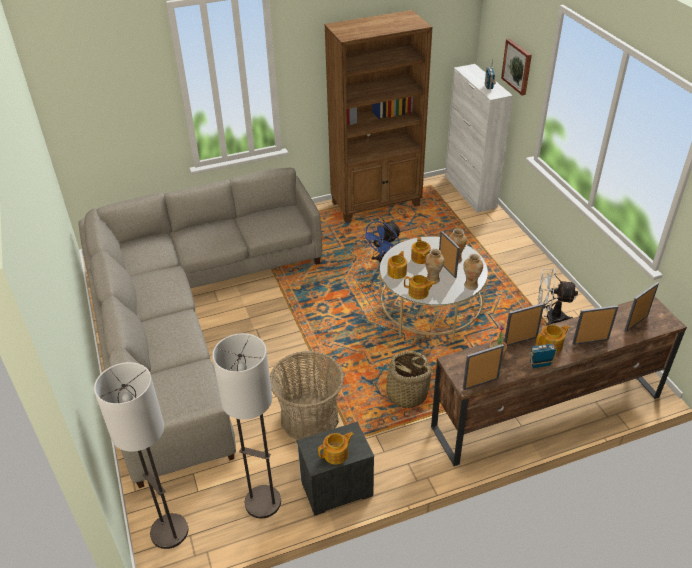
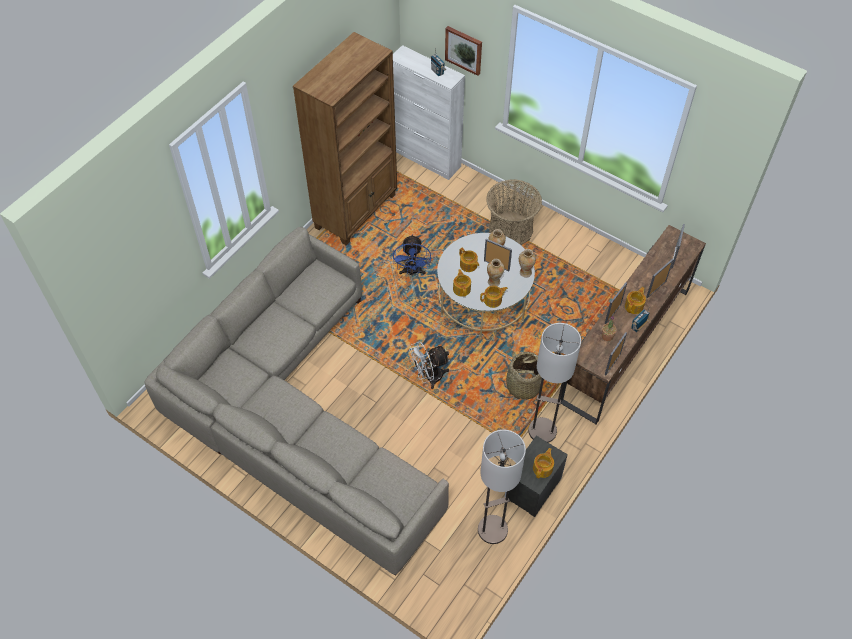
camera: 35 degrees left, 15 degrees up
(169, 531) = (447, 591): floor lamp -> floor lamp (542, 431)
(309, 418) = (470, 446): basket -> basket (510, 230)
(549, 317) = (574, 260): white fan -> white fan (429, 377)

